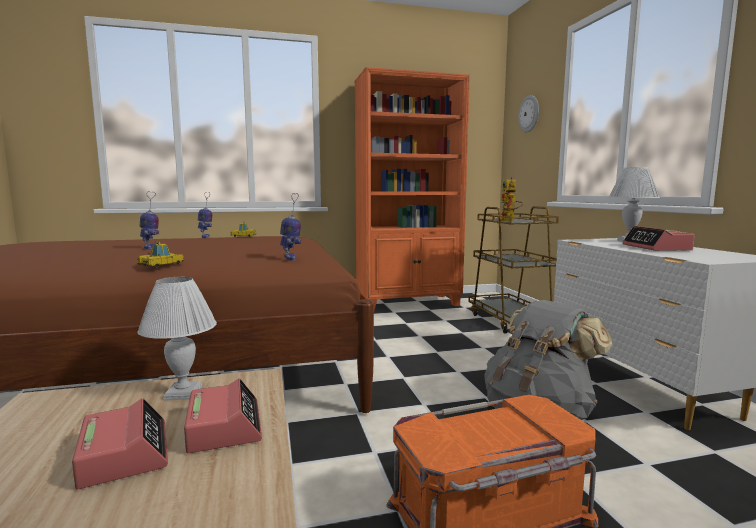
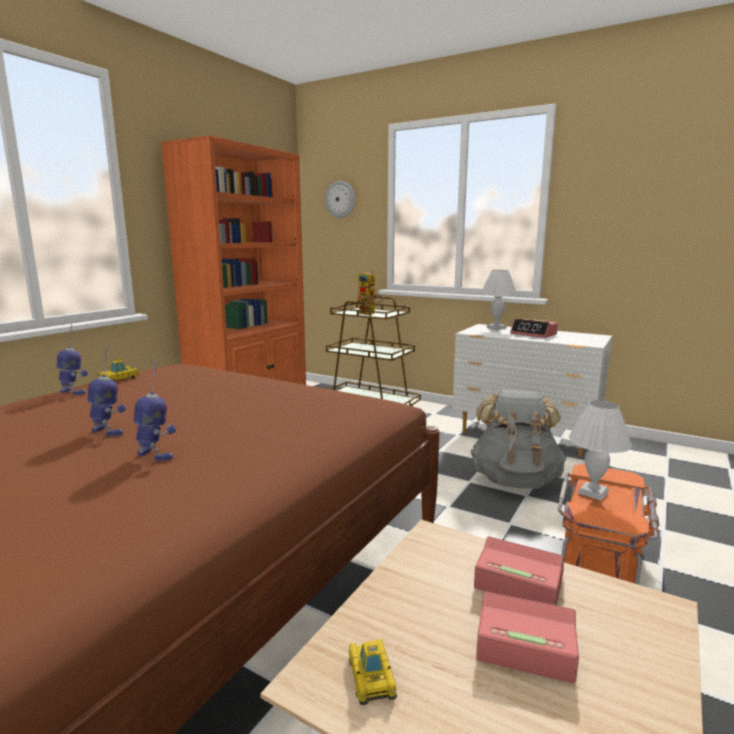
camera: 45 degrees left, 5 degrees up
(161, 264) = (275, 451): toy car -> toy car (371, 676)
(184, 393) = (418, 580): white table lamp -> white table lamp (593, 492)
(291, 258) = (351, 402): toy robot -> toy robot (156, 455)

